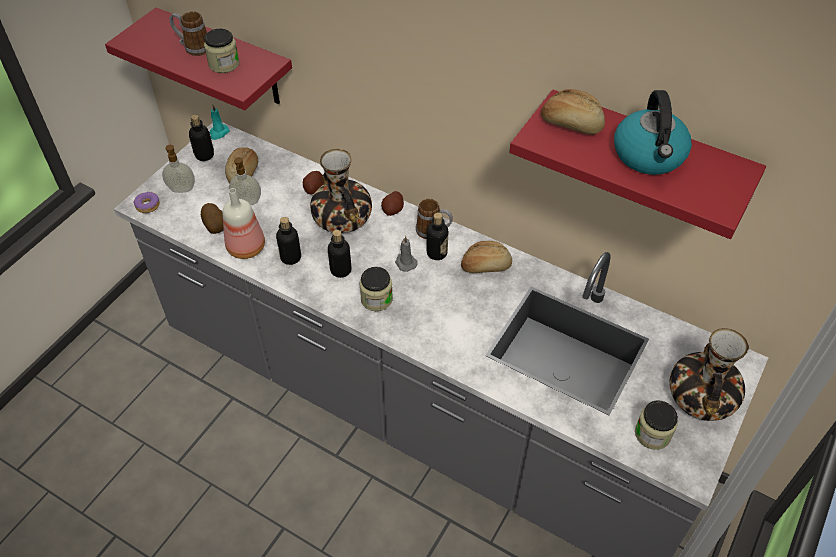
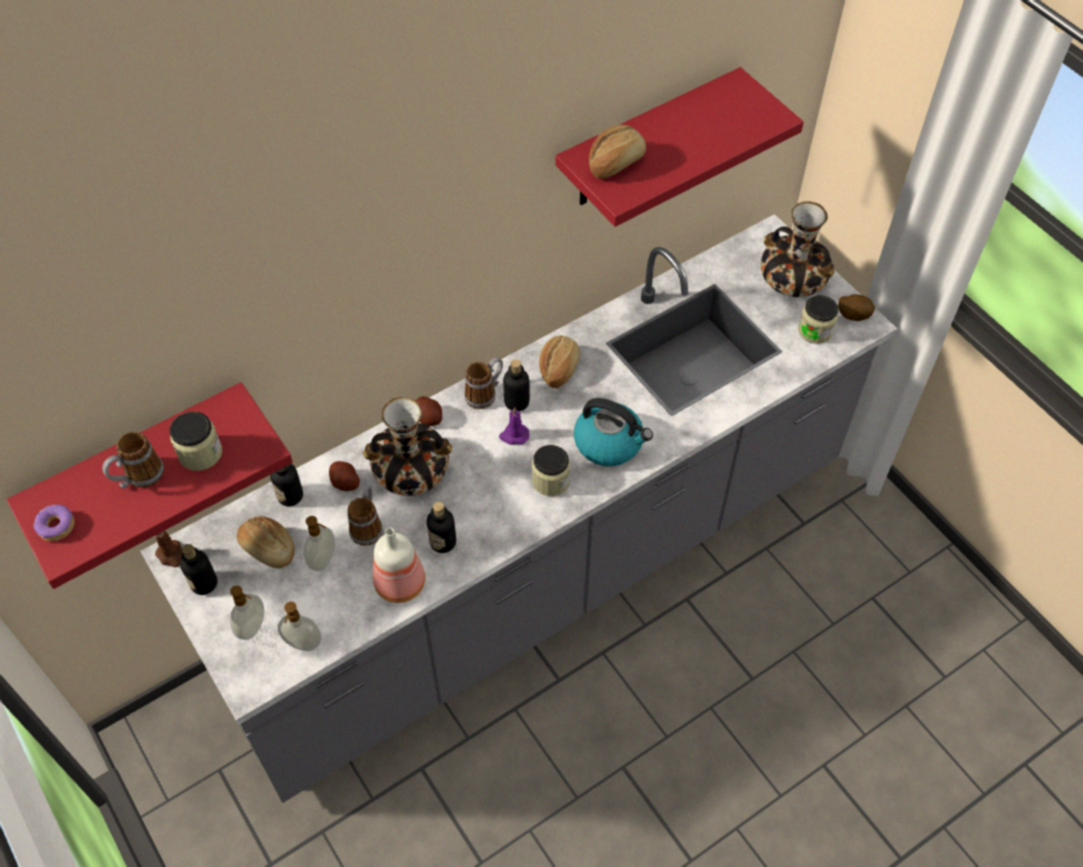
camera: 65 degrees left, 5 degrees up
(147, 205) = (257, 676): donut -> donut (56, 527)
(179, 217) = (303, 644): none -> soap dispenser
(216, 227) = (346, 606): potato -> potato (852, 315)
(218, 133) = (171, 555): turquoise candle -> brown candle
(285, 213) = (368, 525): none -> mug
(341, 270) = (490, 499): bottle -> bottle (290, 496)
(405, 262) = (514, 435): grey candle -> purple candle
(649, 156) = (689, 131): kettle -> kettle (609, 443)

